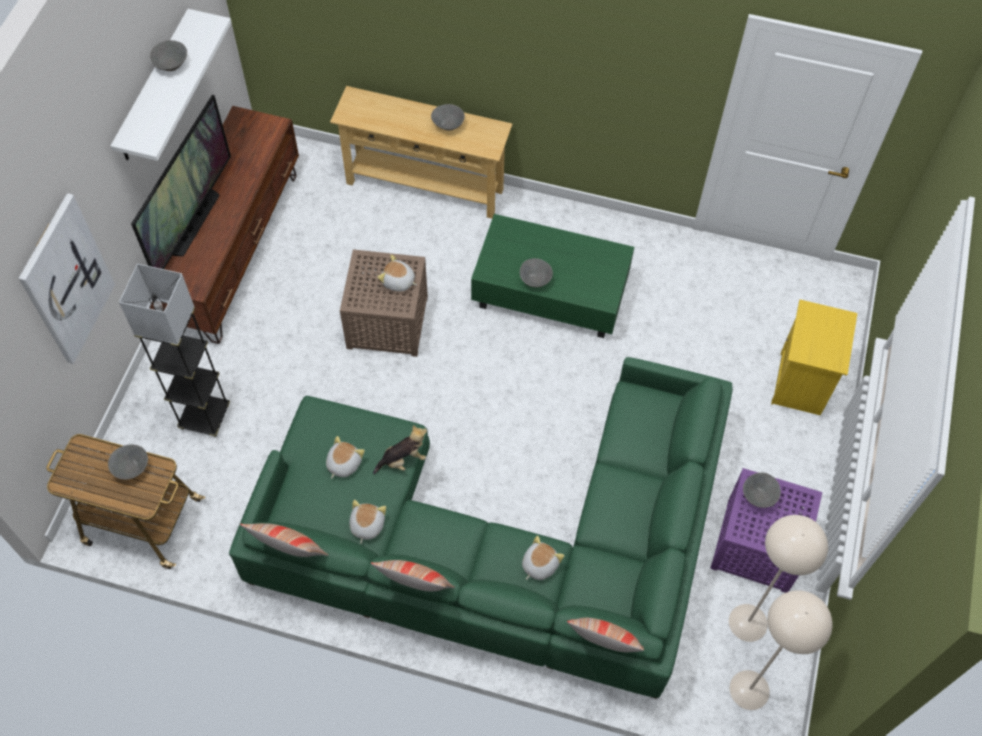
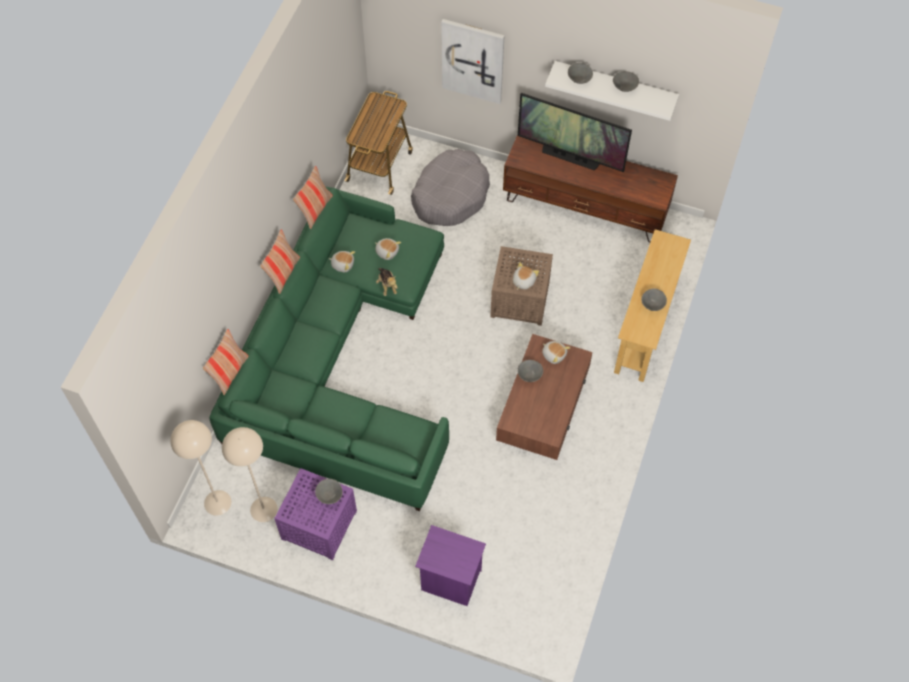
camera: 95 degrees right, 0 degrees up
(132, 468) = (380, 131): grey bowl -> grey bowl (579, 80)
(205, 417) = (450, 195): grey floor lamp -> grey dog bed
(539, 564) = (302, 359): plush toy -> plush toy (554, 354)
(549, 292) = (543, 407): green coffee table -> brown coffee table
(801, 383) = (450, 581): yellow nightstand -> purple nightstand

